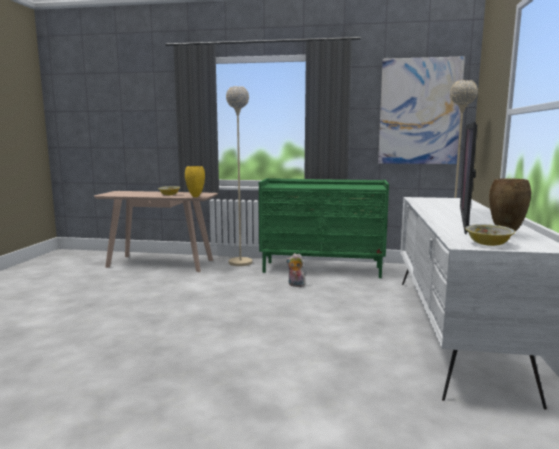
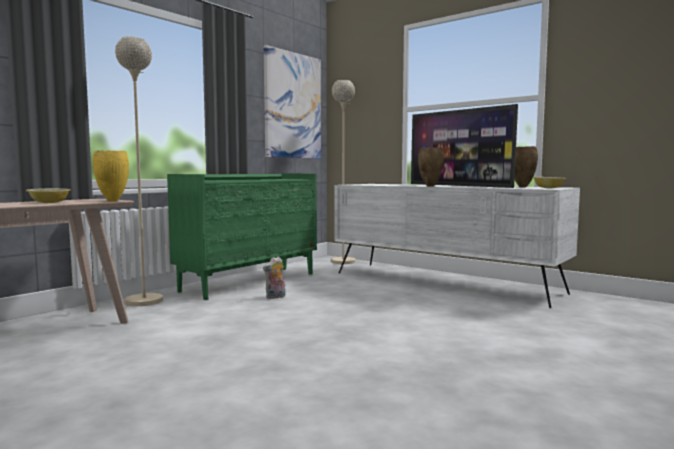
camera: 60 degrees left, 5 degrees down
(428, 214) = (430, 186): none -> brown vase

